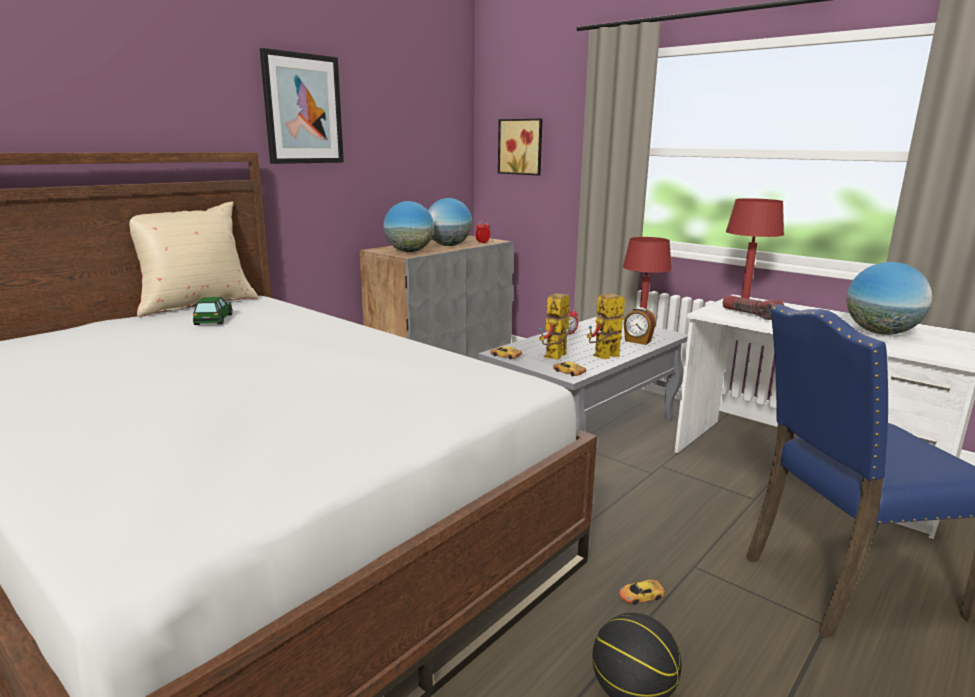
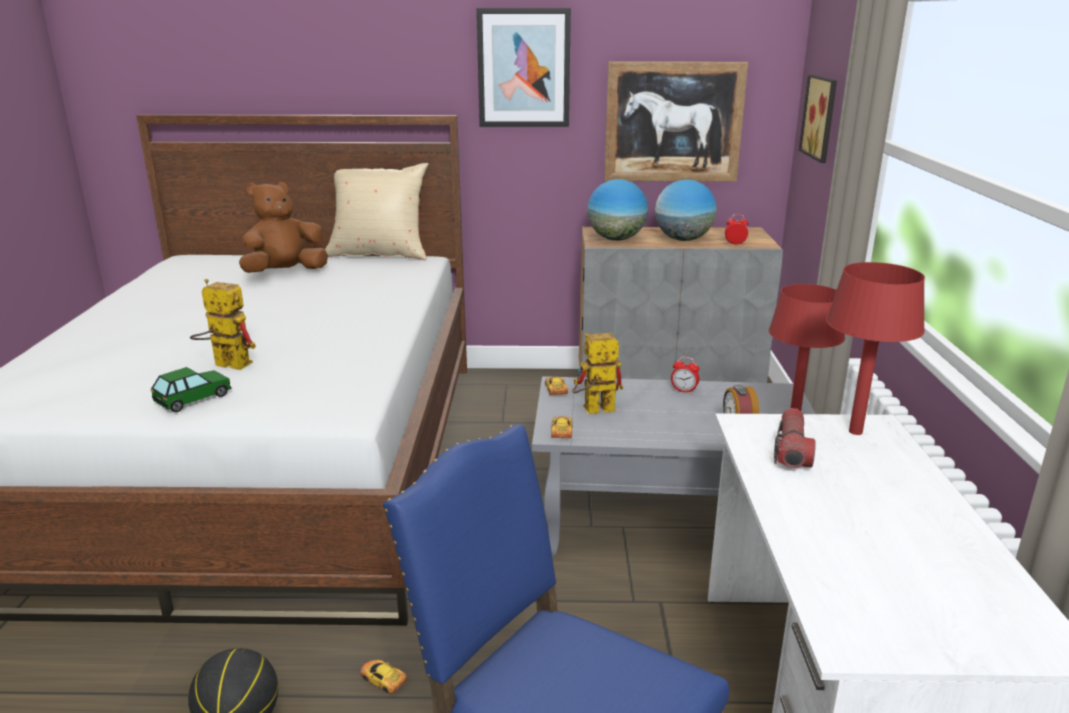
camera: 50 degrees right, 5 degrees up
(138, 335) = (285, 273): none -> brown plush toy
(214, 319) = (349, 272): toy car -> toy car (193, 398)
(409, 158) = (673, 122): none -> picture
(603, 357) = (640, 432): toy robot -> toy robot (225, 364)
(880, 333) = (888, 558): globe -> none

